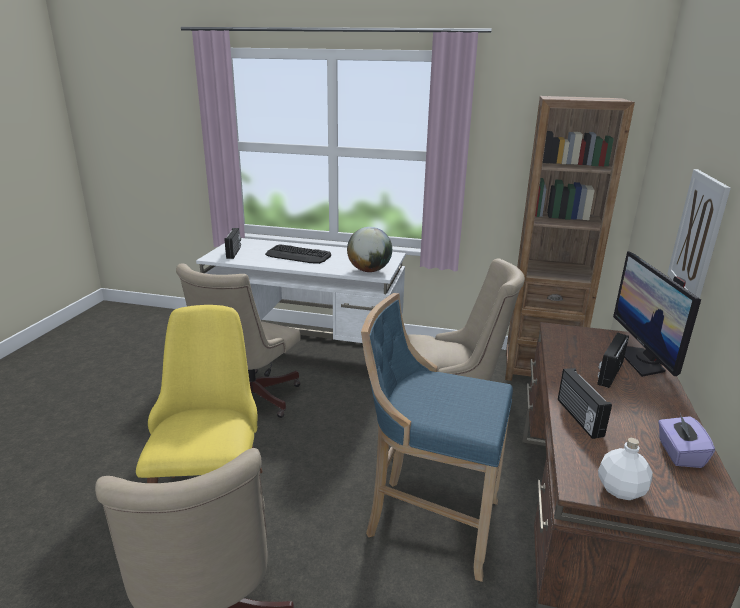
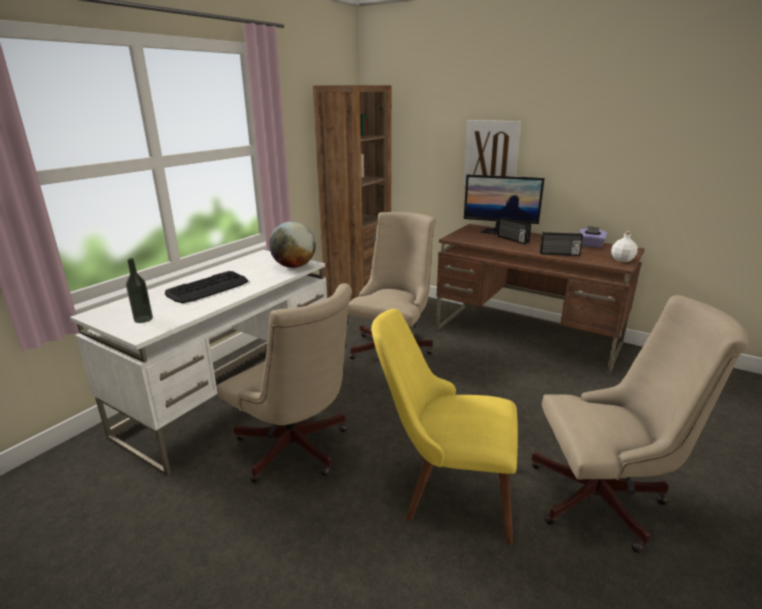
camera: 70 degrees left, 0 degrees up
(234, 252) = (143, 319): radio -> bottle
(428, 521) = (505, 382): blue stool -> none

